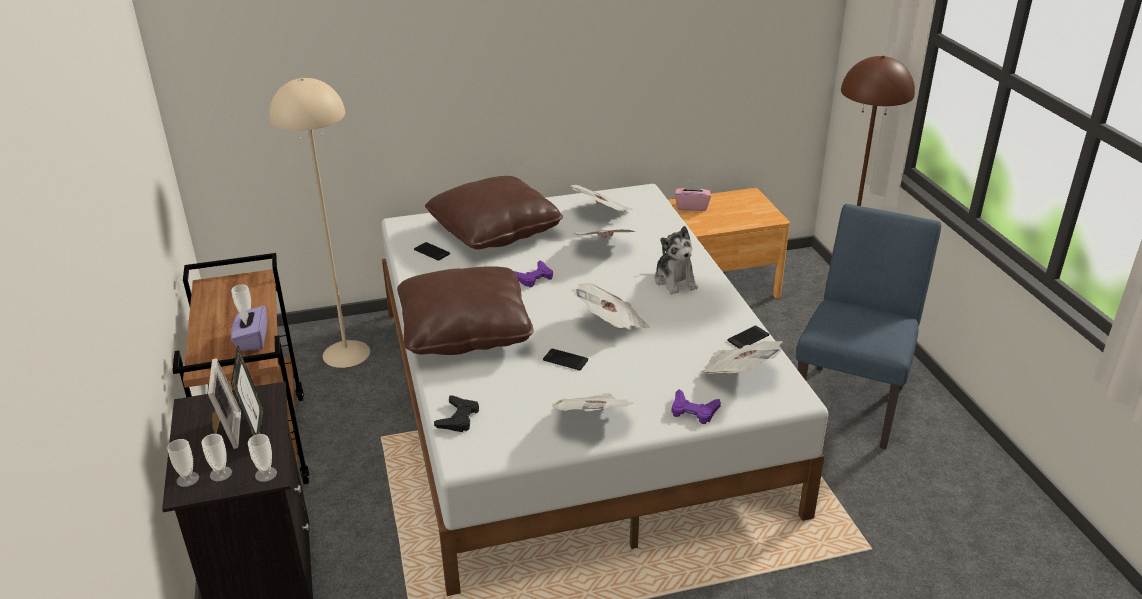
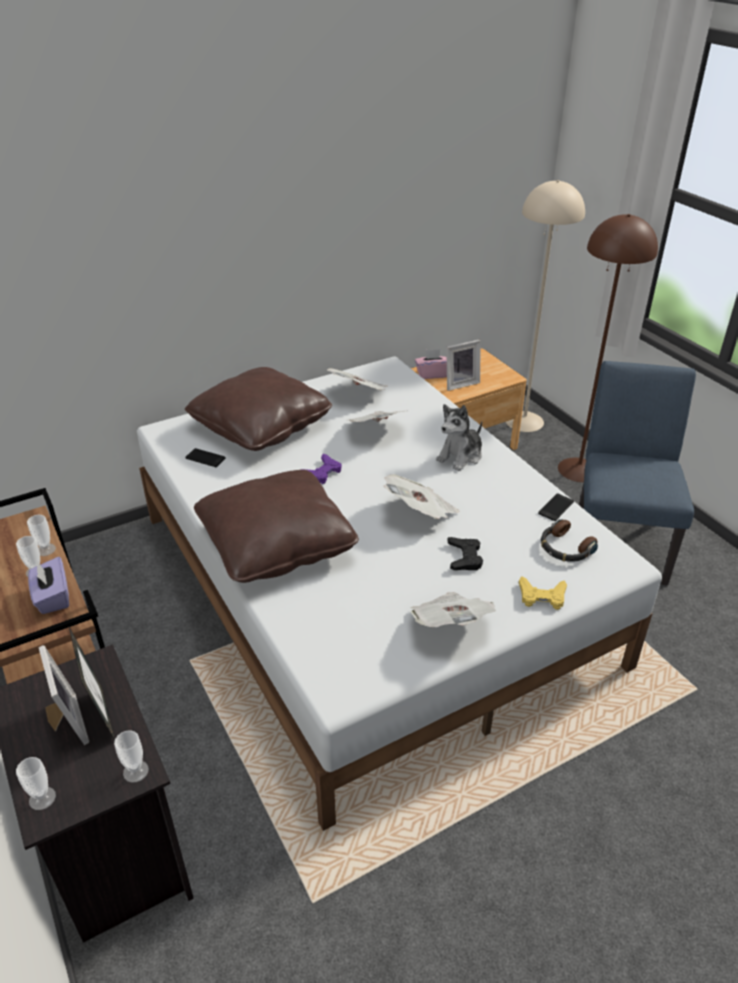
camera: 15 degrees left, 5 degrees up
(221, 474) = (80, 782): cup -> cup (46, 550)
(346, 353) = (120, 571): beige floor lamp -> beige floor lamp (524, 421)
(458, 418) = (311, 648): black game controller -> black game controller (464, 557)
(565, 360) = (393, 561): phone -> none
(675, 280) = (460, 456): plush toy -> plush toy turned 75 degrees clockwise
(693, 411) = (542, 597): purple game controller -> yellow game controller
(717, 218) = (460, 383): none -> picture frame
(738, 374) = (565, 548): newspaper -> headphones

